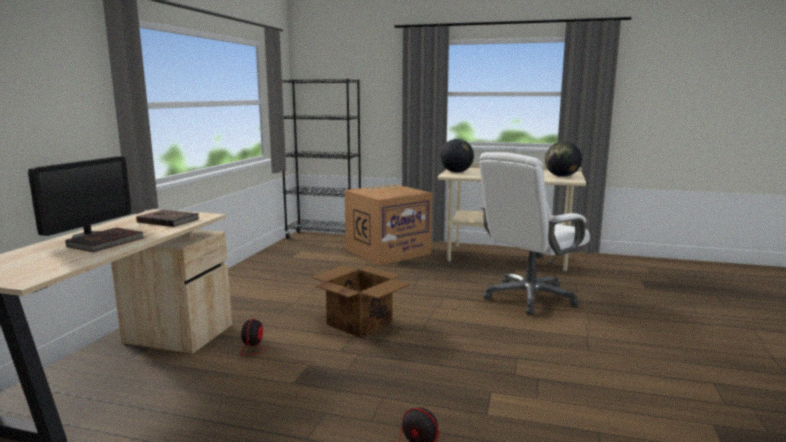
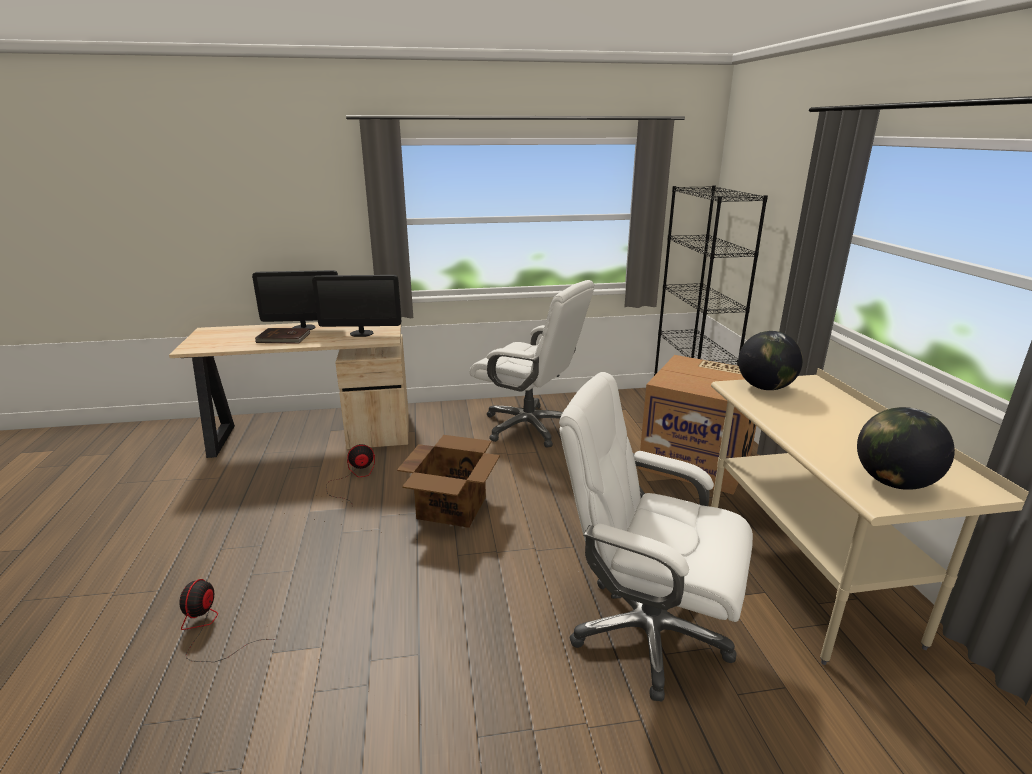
camera: 65 degrees right, 10 degrees up
(168, 220) = (361, 333): brown book -> monitor
(277, 279) = (529, 426): none -> white office chair

